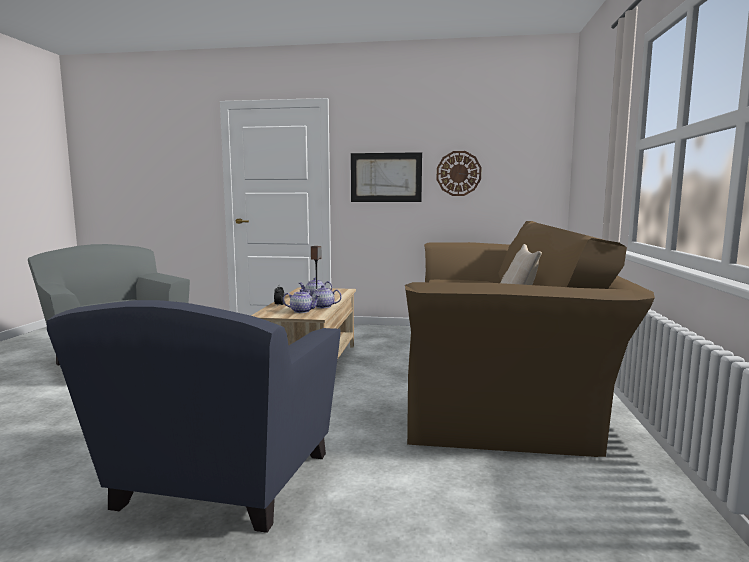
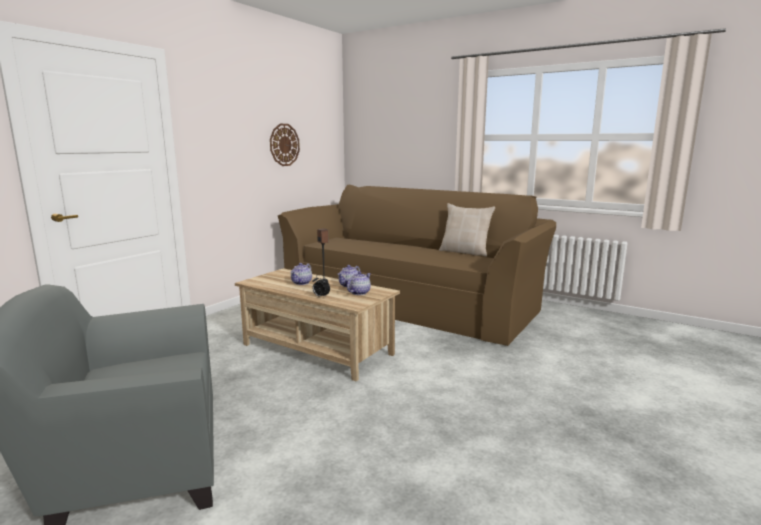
camera: 65 degrees left, 5 degrees up
(217, 485) = (543, 414): blue armchair -> none
(386, 177) = (230, 149): picture -> none

